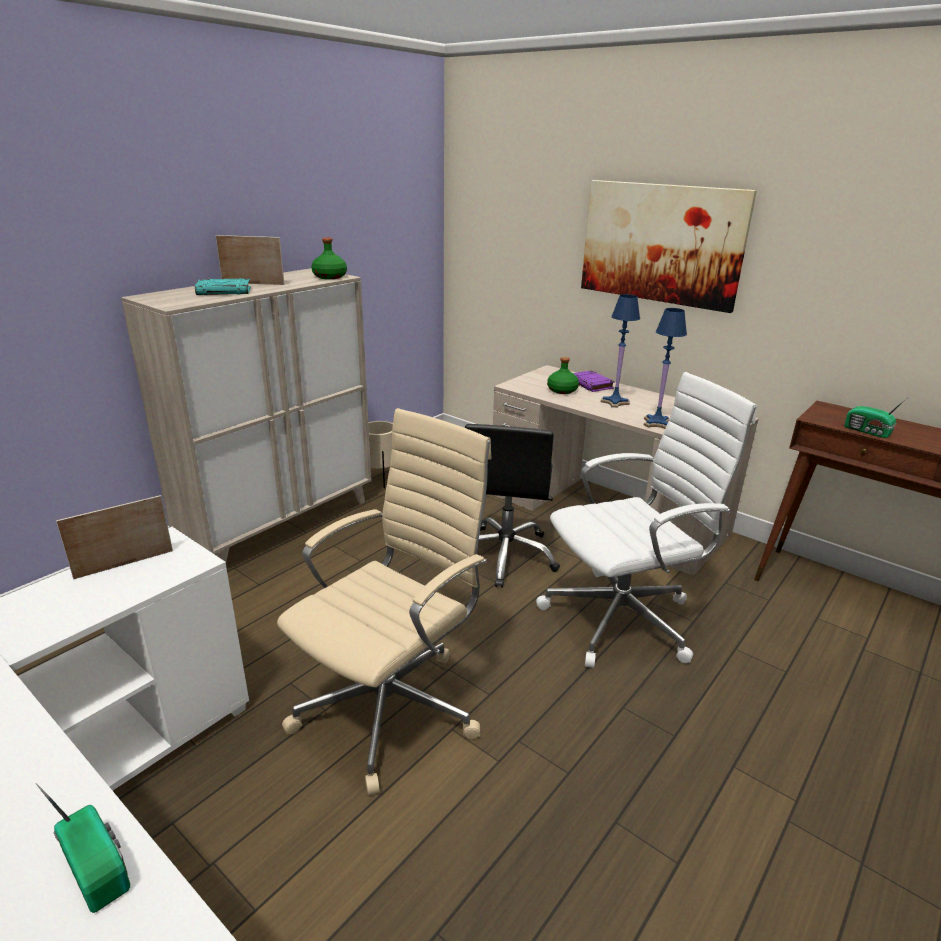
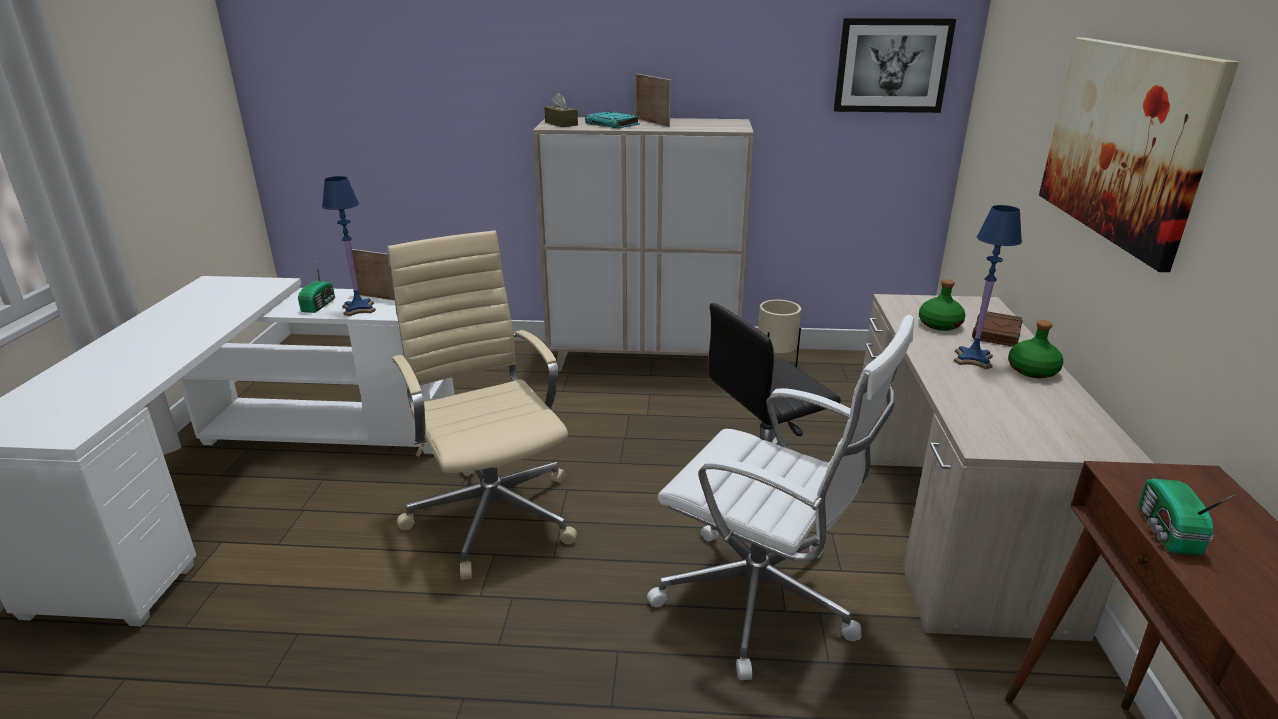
camera: 55 degrees right, 0 degrees up
(98, 865) = (117, 395): radio -> radio (320, 305)
(172, 300) = (561, 124): none -> brown tissue box
(329, 277) = (727, 127): green bottle -> green bottle (1031, 370)
(392, 706) = (492, 512): beige office chair -> beige office chair turned 120 degrees counterclockwise
(399, 209) = (892, 65): none -> picture
(591, 384) = (996, 333): purple book -> brown book
(657, 423) = (963, 398): blue table lamp -> blue table lamp (358, 309)

